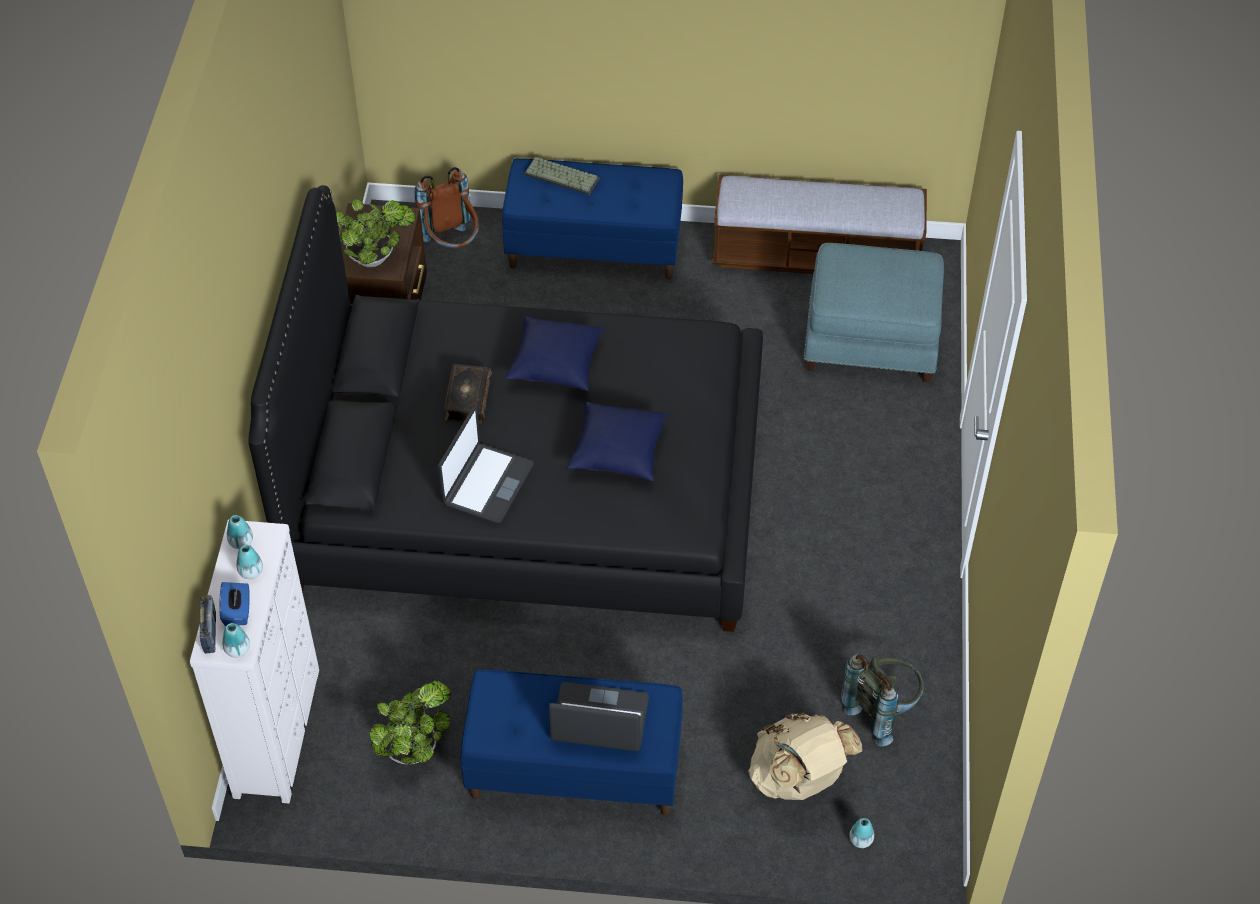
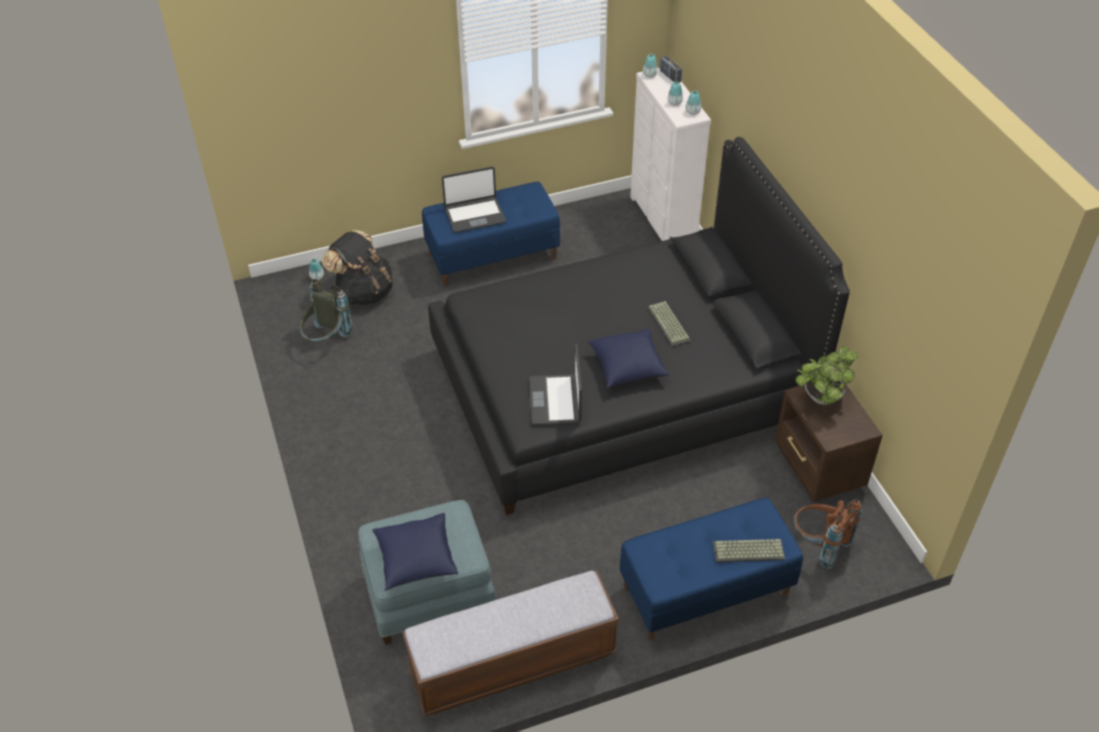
camera: 155 degrees right, 5 degrees down
(237, 612) = (665, 87): blue tissue box -> none
(414, 748) = (585, 237): potted plant -> none
(467, 399) = (669, 324): book -> keyboard
(487, 484) = (616, 280): laptop -> laptop (556, 400)
(618, 453) = (545, 326): blue pillow -> blue pillow (416, 560)
(798, 779) = (363, 292): beige backpack -> black backpack

